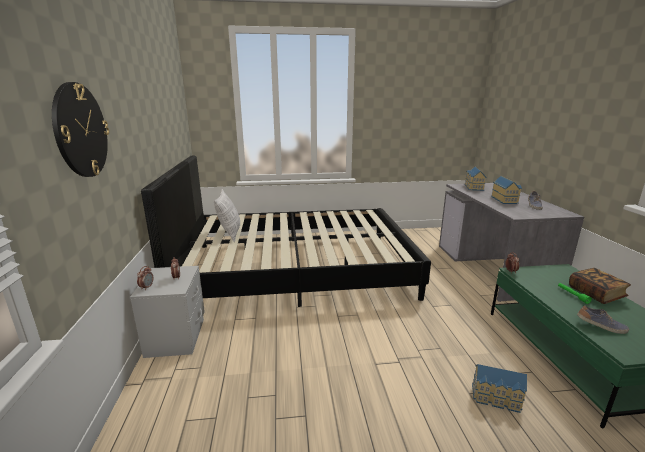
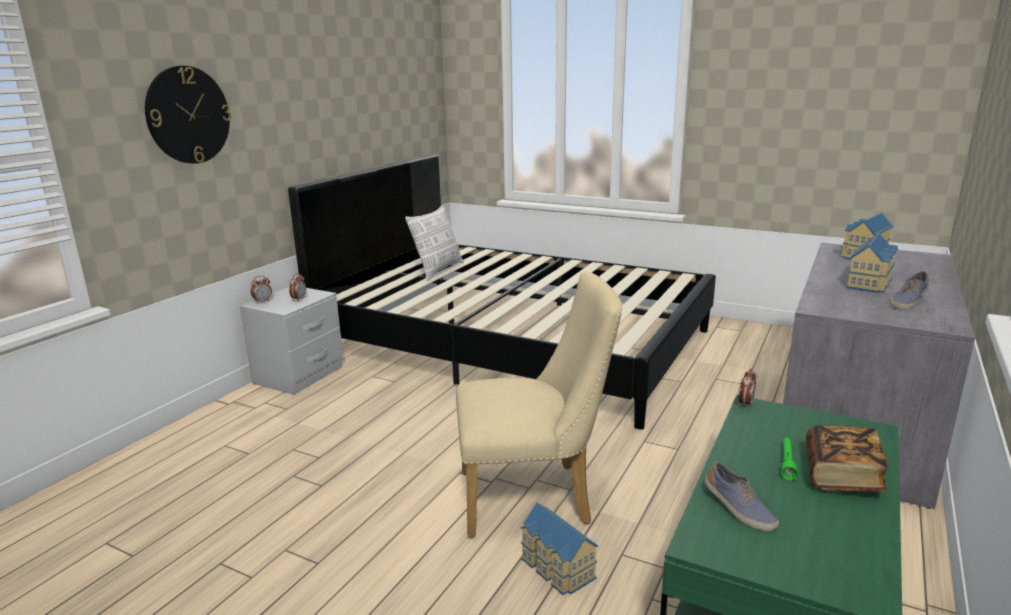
camera: 35 degrees right, 0 degrees up
(432, 361) = (535, 497): none -> beige chair

